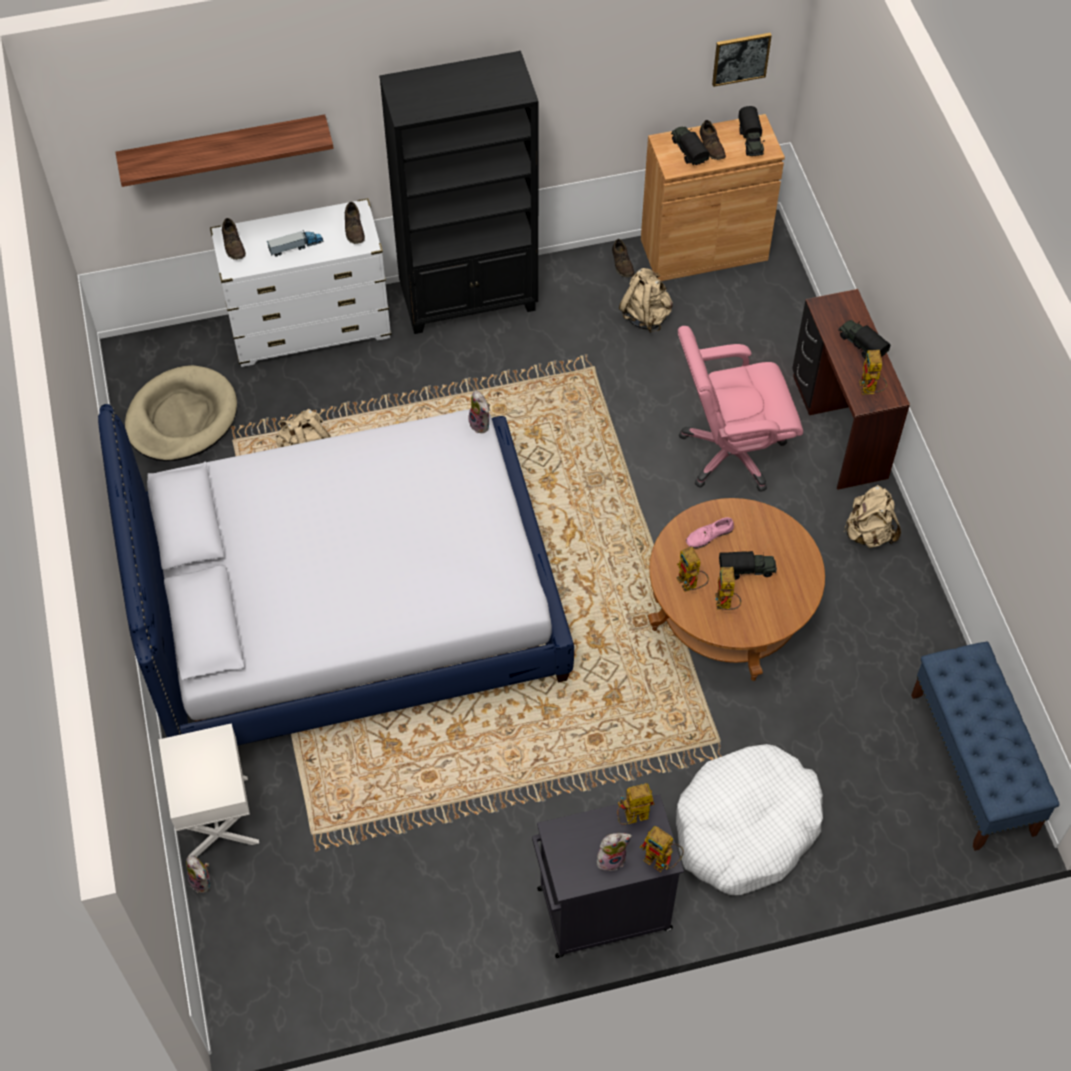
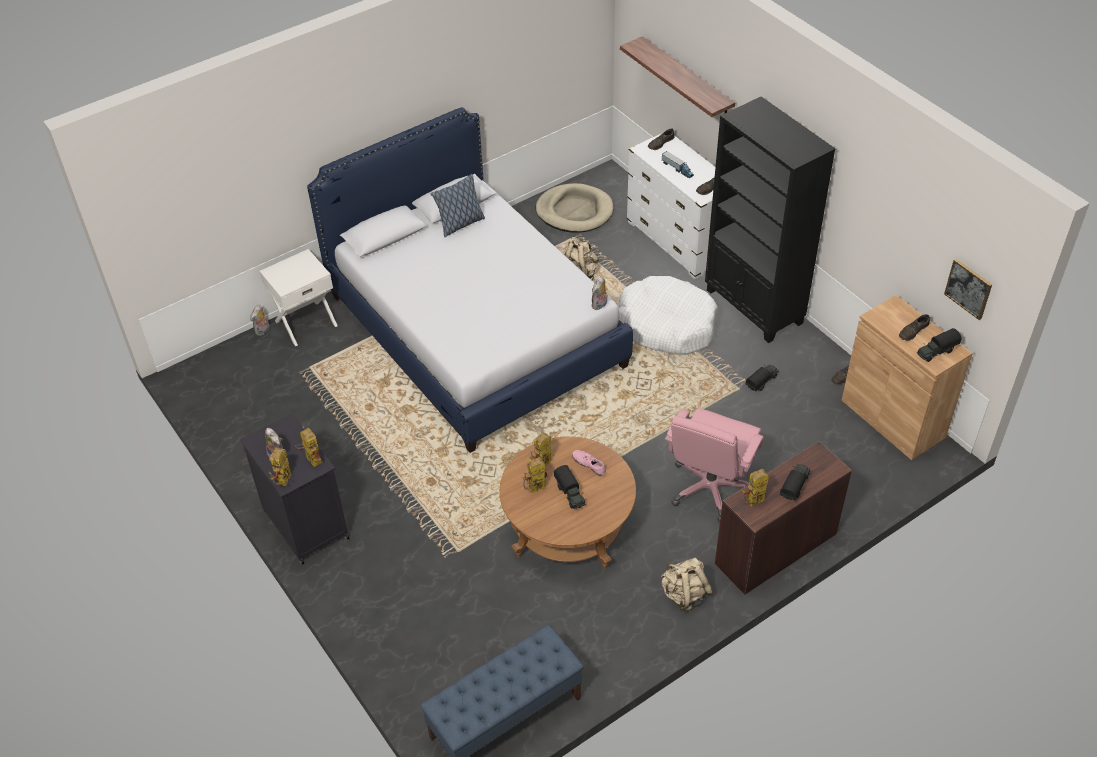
camera: 70 degrees right, 10 degrees down
(236, 527) = (460, 224): none -> pillow
(646, 316) = (805, 403): beige backpack -> none
(688, 151) = (897, 320): toy truck -> toy truck (762, 382)
(730, 453) = (710, 488): pink office chair -> pink office chair turned 120 degrees counterclockwise
(745, 827) = (395, 586): white dog bed -> white dog bed (666, 325)

